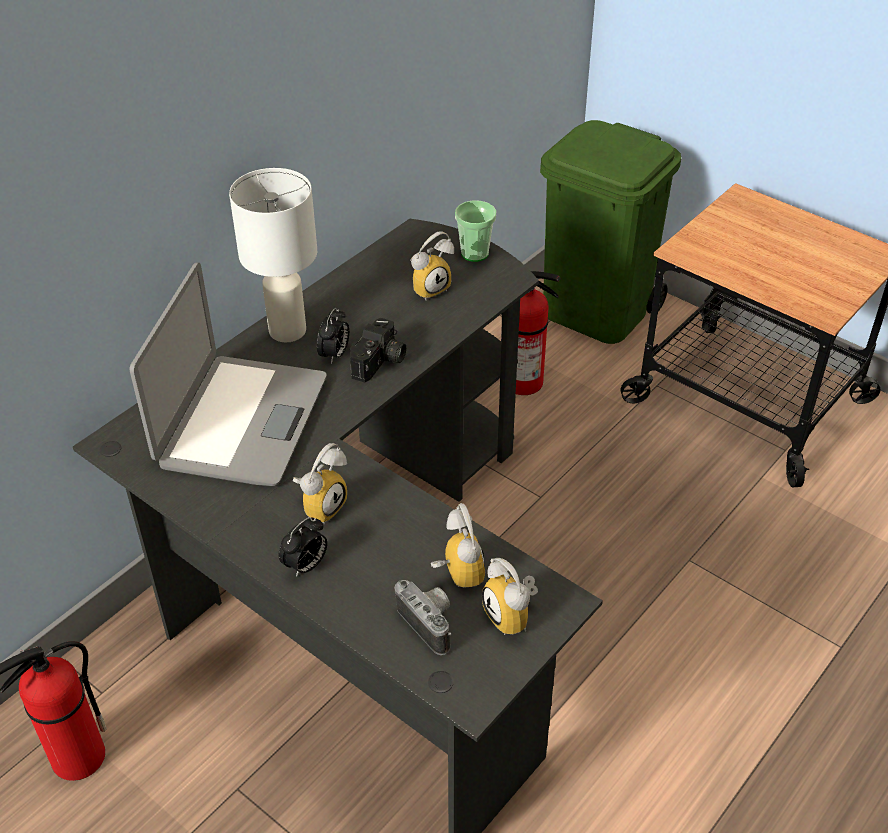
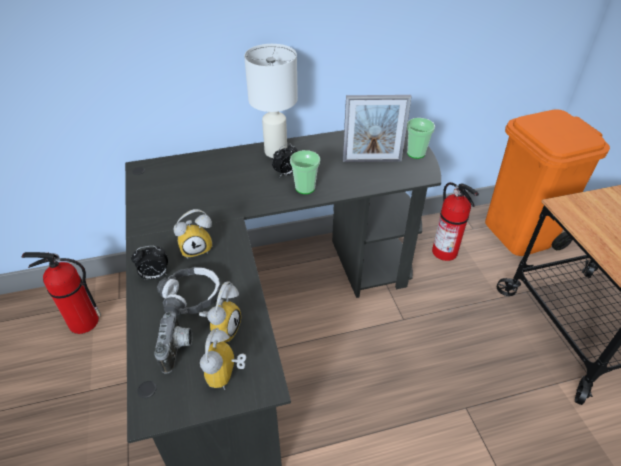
camera: 35 degrees right, 0 degrees up
(241, 421) = (207, 185): laptop -> none
(380, 363) = (305, 188): camera -> cup
(381, 562) = (192, 296): none -> headphones
(429, 287) = (372, 161): alarm clock -> picture frame
(597, 312) = (520, 233): green trash can -> orange trash can

